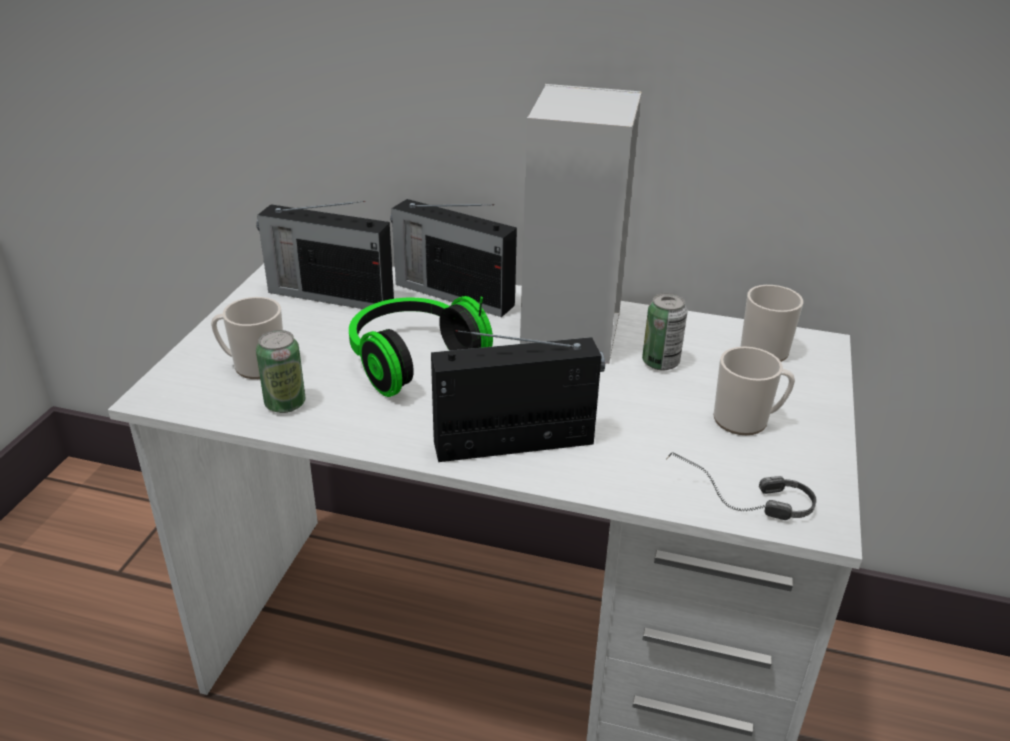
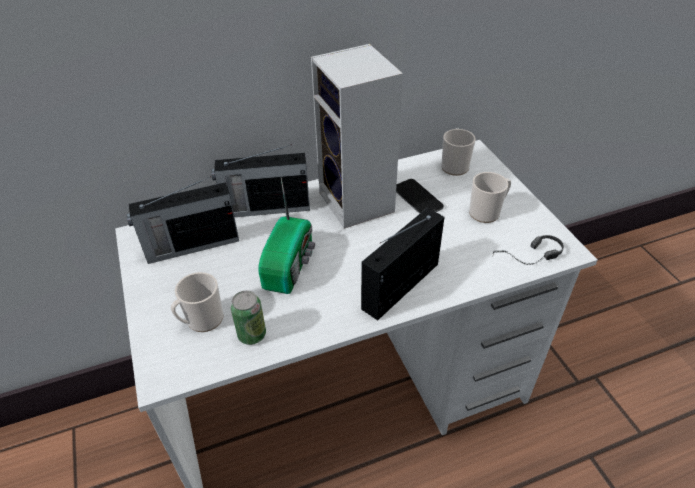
camera: 35 degrees left, 10 degrees up
(411, 359) = (291, 264): headphones -> radio
(660, 362) = (417, 198): can -> phone

